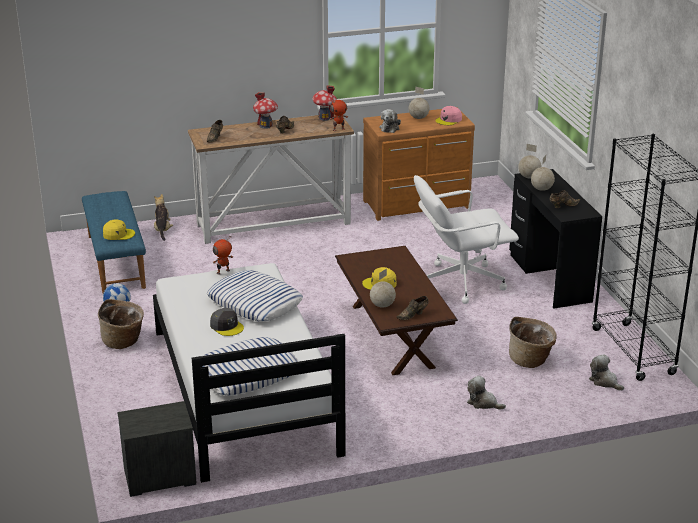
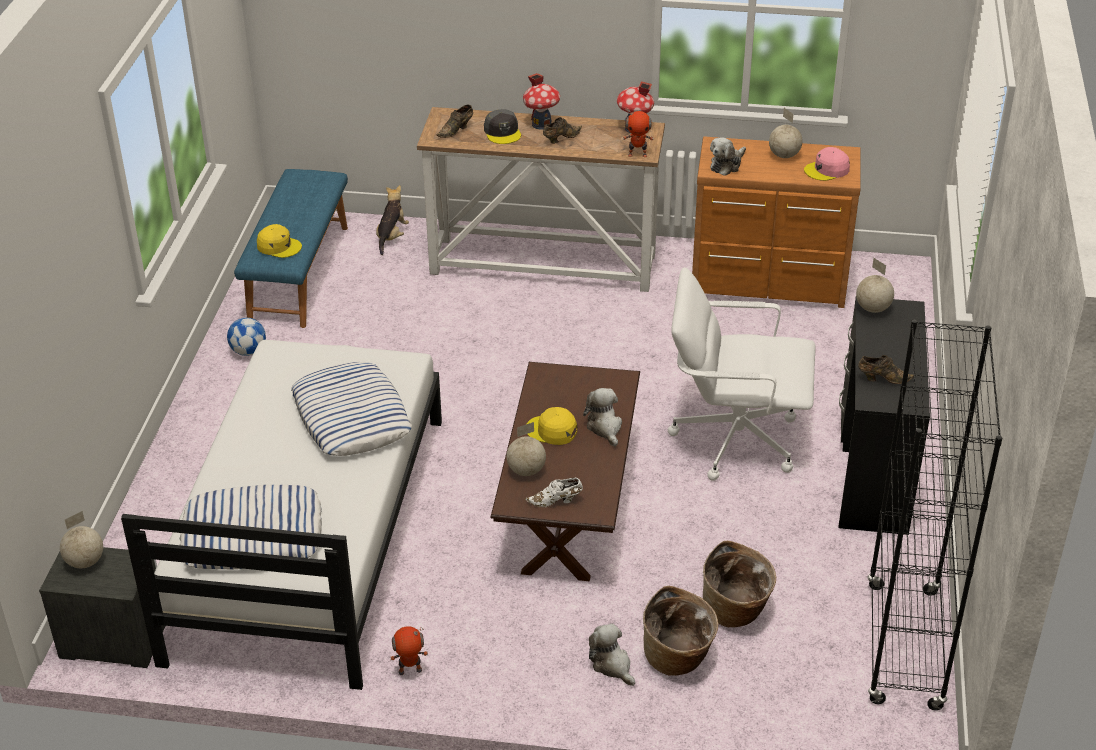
camera: 25 degrees right, 10 degrees up
(123, 341) = (219, 407): basket -> basket (678, 658)
(223, 272) = (349, 352): toy robot -> toy robot (410, 672)
(227, 326) = (285, 447): grey cap -> grey cap (502, 132)
(413, 315) = (556, 501): brown shoe -> white shoe
(542, 189) = (875, 337): globe -> globe (86, 562)
(604, 382) = (819, 687): plush toy -> plush toy (605, 427)

